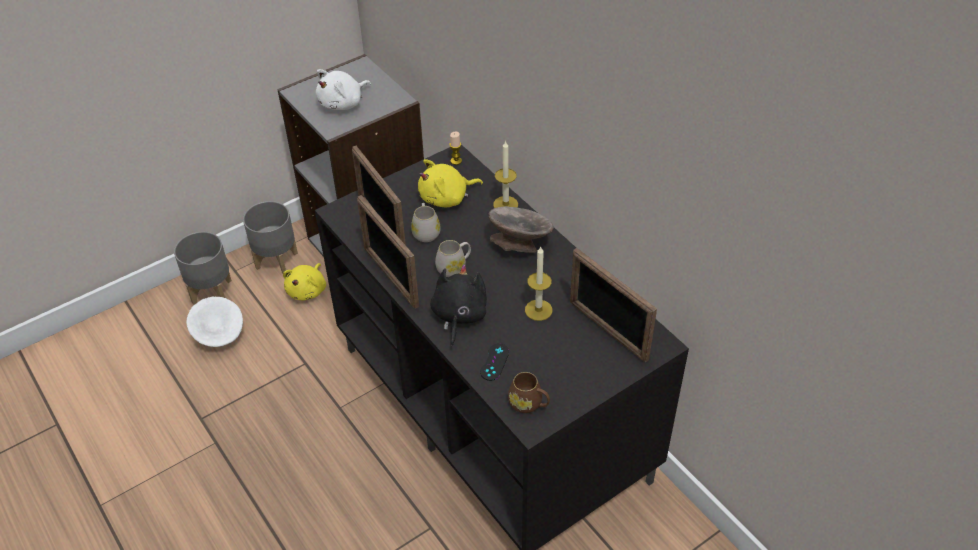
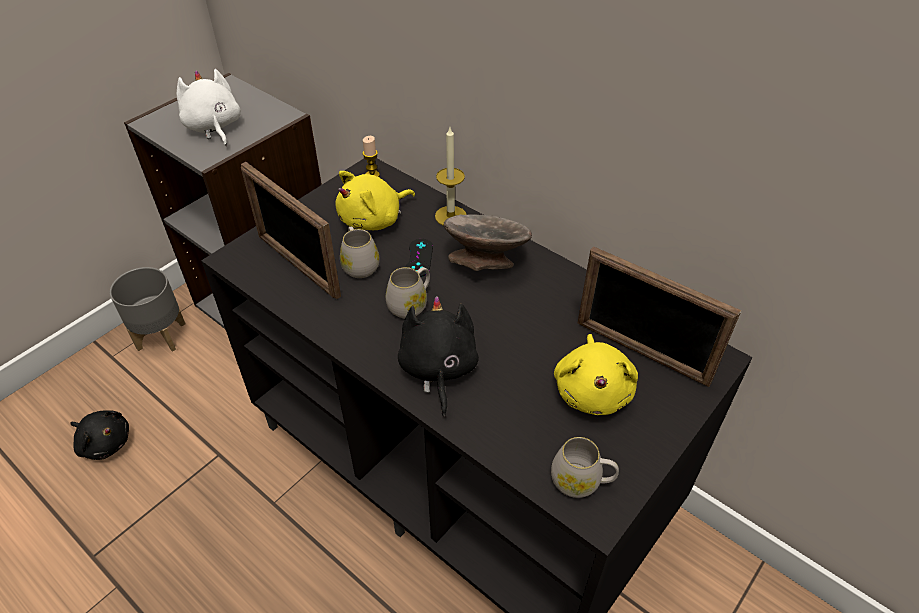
camera: 15 degrees left, 0 degrees up
(212, 291) = (85, 386): grey planter -> none
(220, 337) = (105, 442): white bowl -> black plush toy
(308, 290) = (205, 364): yellow plush toy -> yellow plush toy (593, 390)
(343, 103) = (213, 127): white plush toy -> white plush toy turned 120 degrees clockwise
(390, 277) = (328, 332): picture frame -> none
(494, 362) = (510, 427): black game controller -> black game controller (419, 258)
(529, 404) = (581, 481): brown mug -> white mug
(538, 310) = (541, 341): candle -> none

